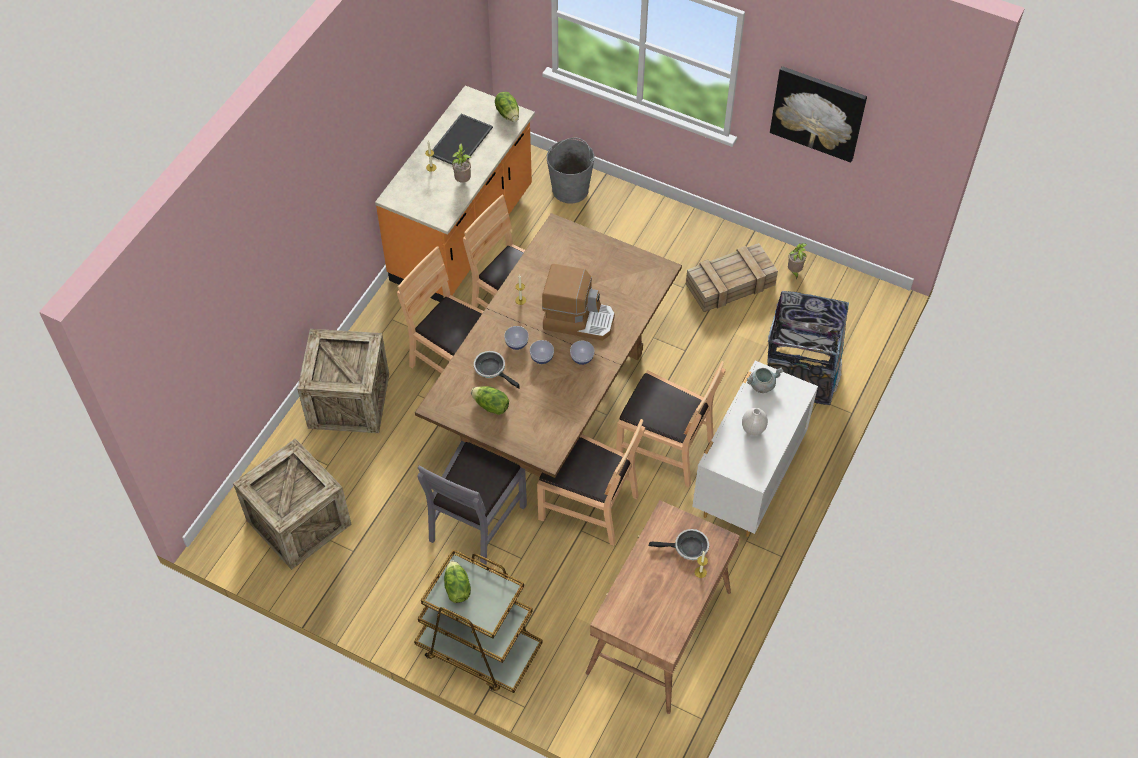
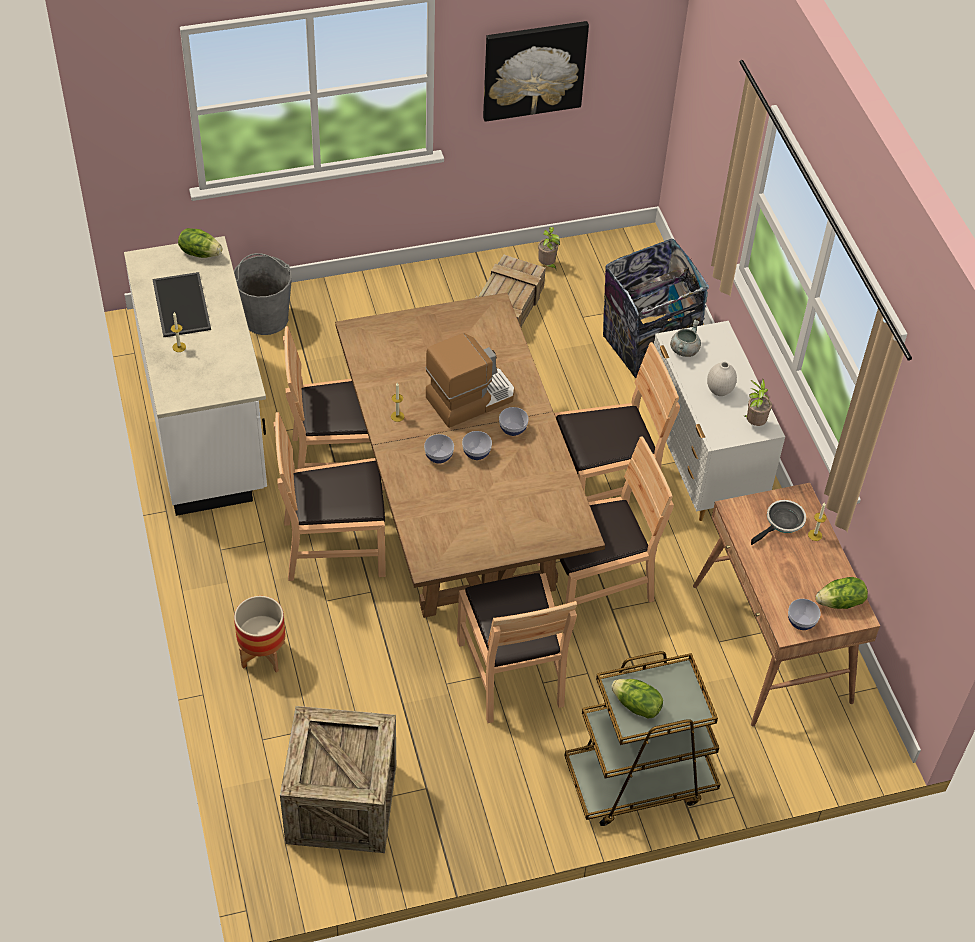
camera: 45 degrees left, 5 degrees down
(349, 401) = (263, 655): crate -> planter
(463, 180) = (226, 339): potted plant -> potted plant (754, 423)
(463, 236) = (206, 425): orange counter -> white counter
(476, 521) = (511, 672): grey chair -> brown chair
(491, 406) = (479, 527): lettuce -> lettuce (840, 602)
(492, 369) = (442, 494): frying pan -> none
(623, 620) = (801, 622): none -> bowl

